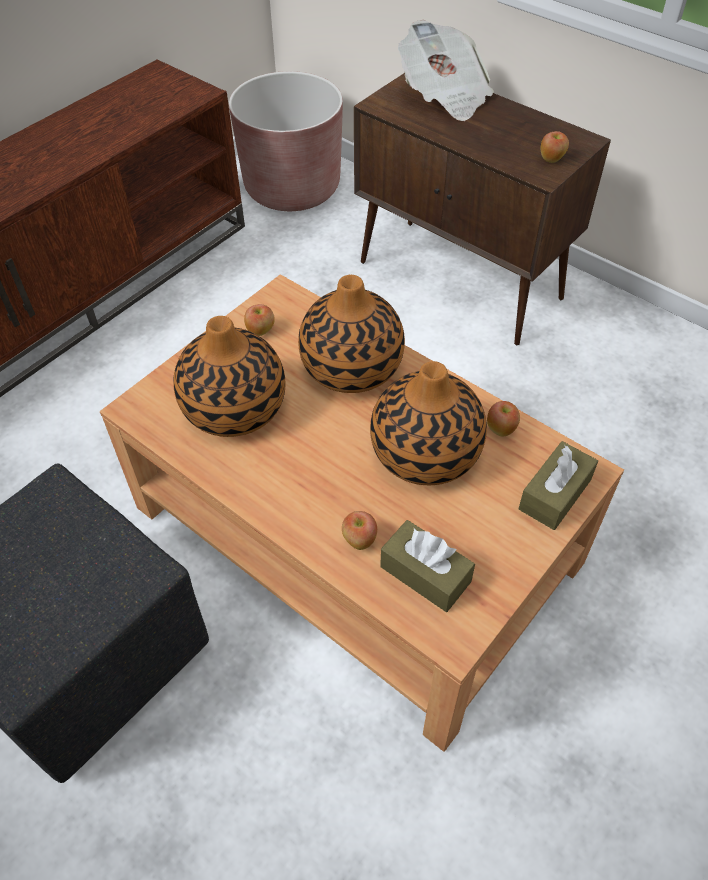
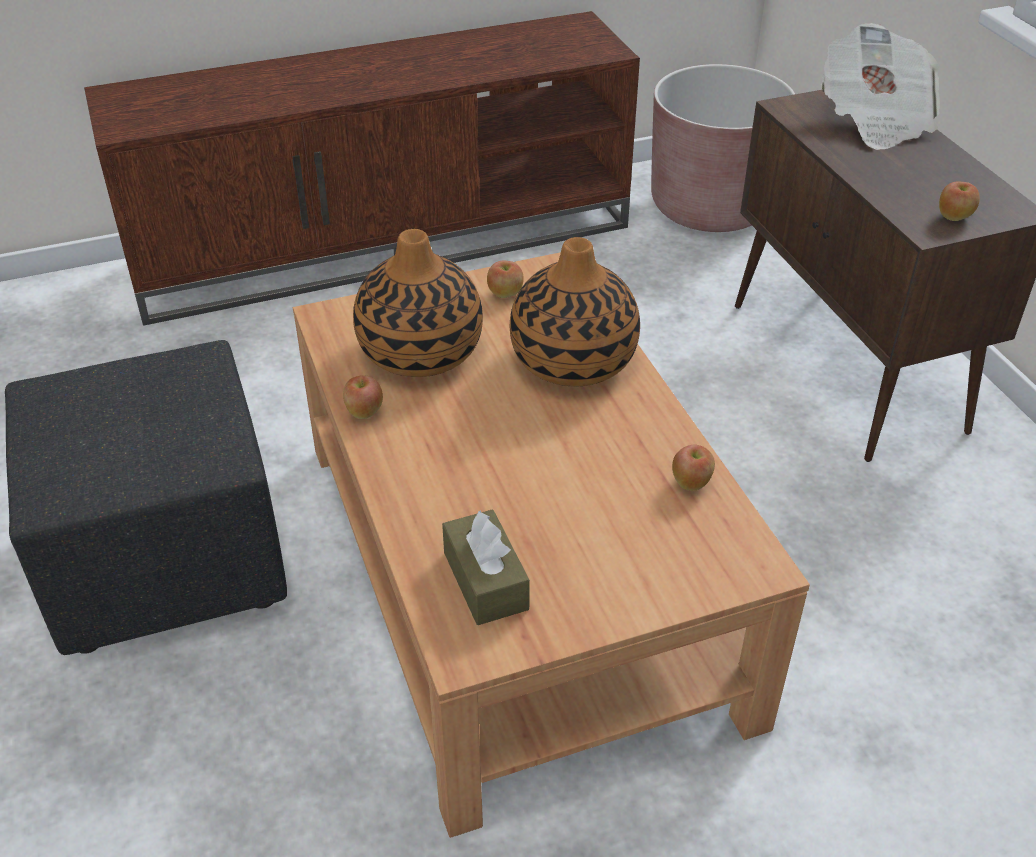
camera: 30 degrees right, 10 degrees down
(359, 540) = (443, 519): apple -> apple (364, 412)
(425, 452) = (585, 469): vase -> none
(555, 494) = (699, 571): brown tissue box -> none

